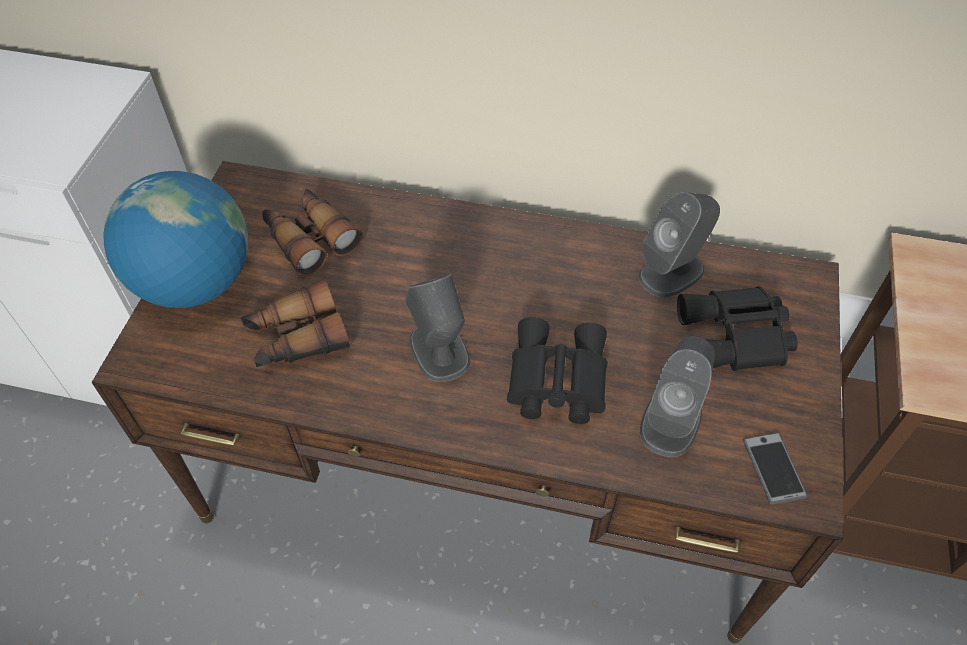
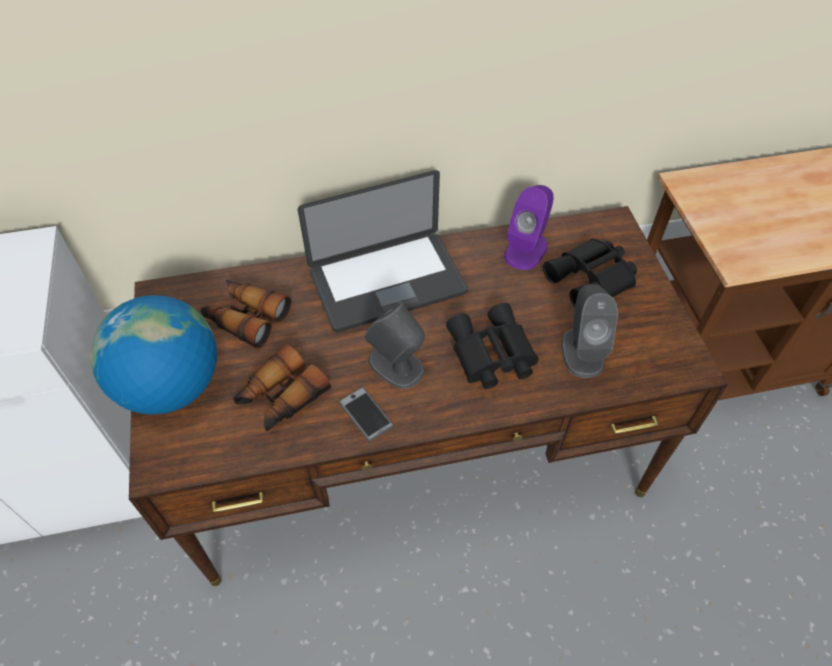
camera: 25 degrees left, 0 degrees up
(483, 254) = (387, 283): none -> laptop
(672, 272) = (526, 249): grey speaker -> purple speaker
(774, 468) = (663, 357): phone -> phone (366, 414)

